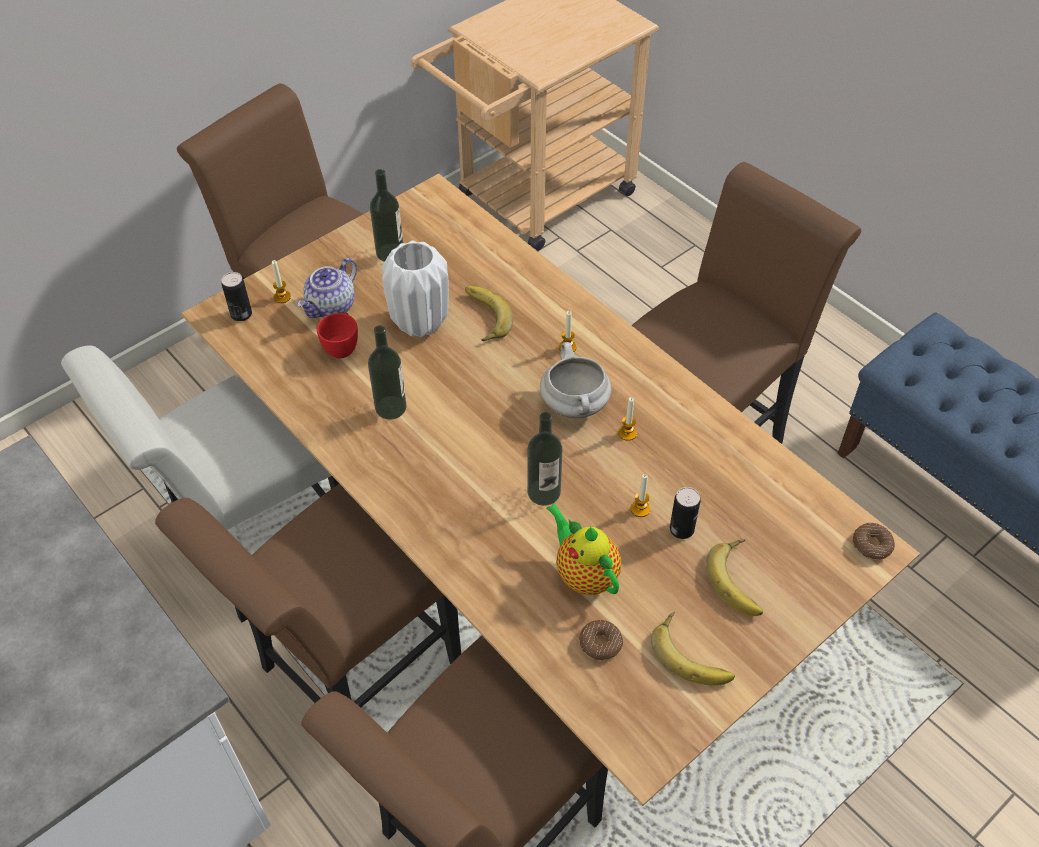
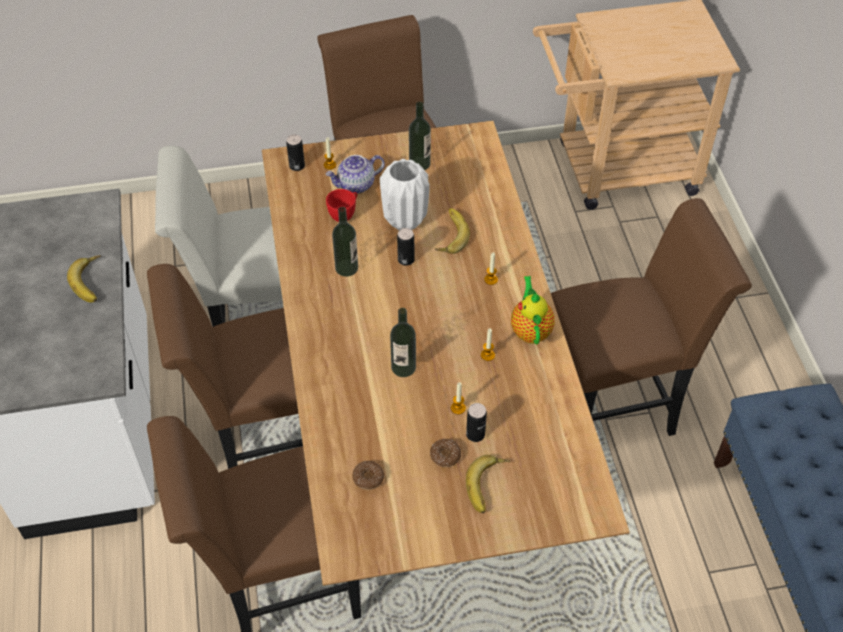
camera: 30 degrees right, 0 degrees up
(454, 367) = (406, 260): none -> can
(576, 405) = (467, 321): white cooking pot -> none
(584, 574) = (390, 431): teapot -> teapot (530, 330)
(693, 654) = (422, 514): banana -> banana (91, 281)
(871, 545) = (598, 509): donut -> donut (445, 455)

